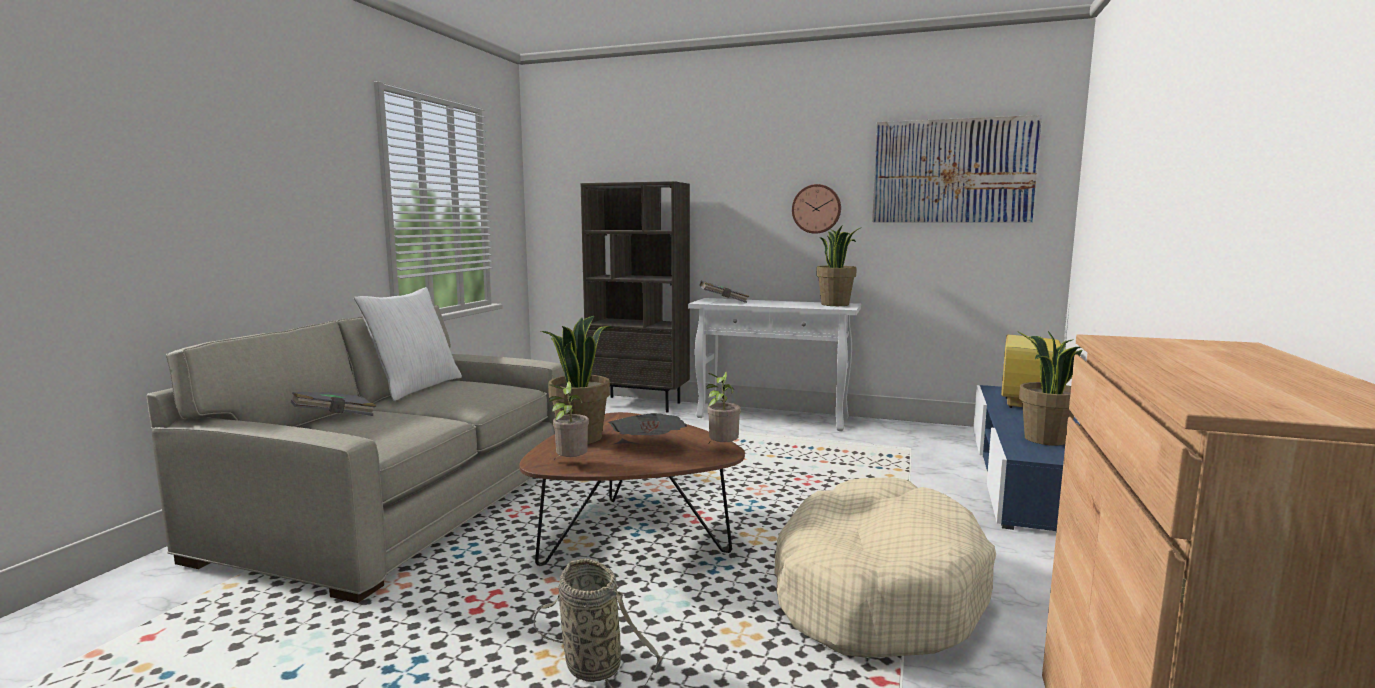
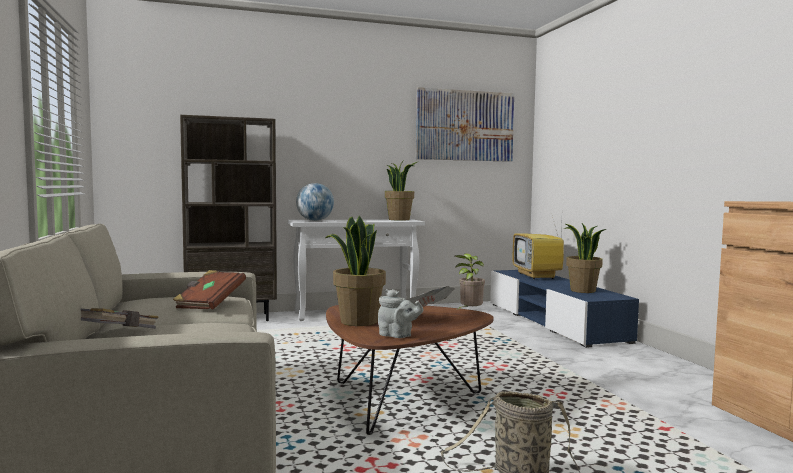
camera: 35 degrees left, 5 degrees down
(415, 387) = (124, 306): white pillow -> none
(475, 394) = (210, 303): none -> brown book
(570, 464) = (397, 336): potted plant -> grey teapot
(723, 301) = (315, 220): grey book -> globe
(816, 209) = (376, 148): wall clock -> none
(875, 591) = (586, 390): beige dog bed -> none

